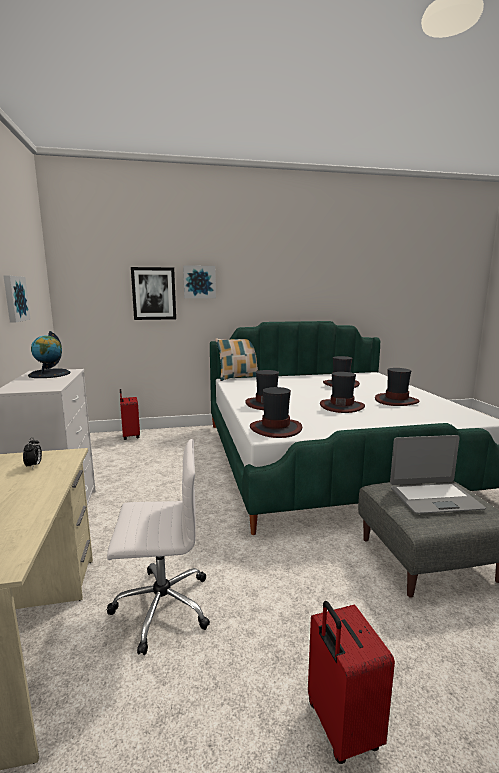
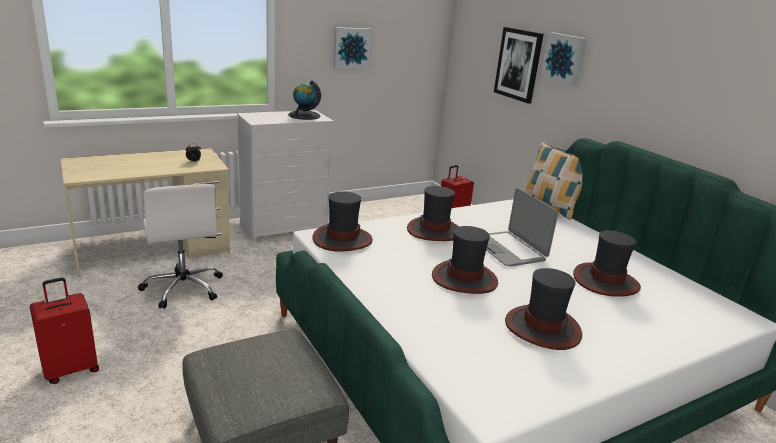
camera: 70 degrees right, 10 degrees up
(434, 498) = (266, 372): laptop -> laptop (508, 249)

